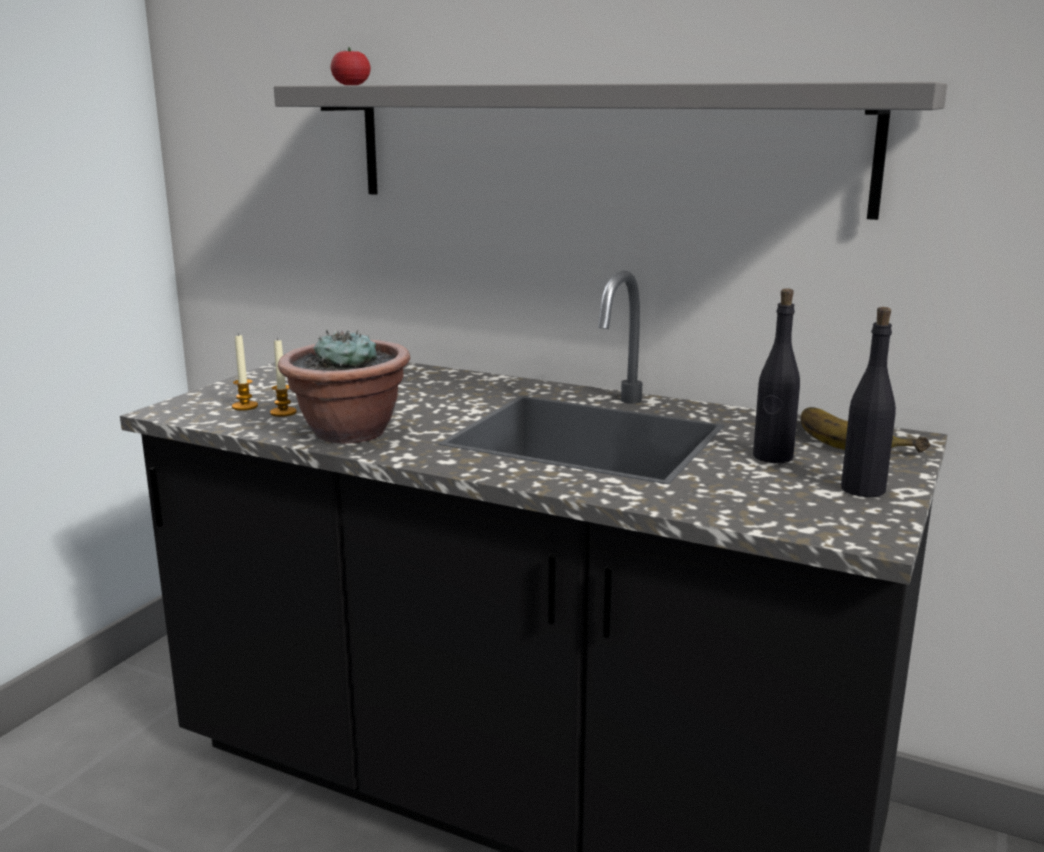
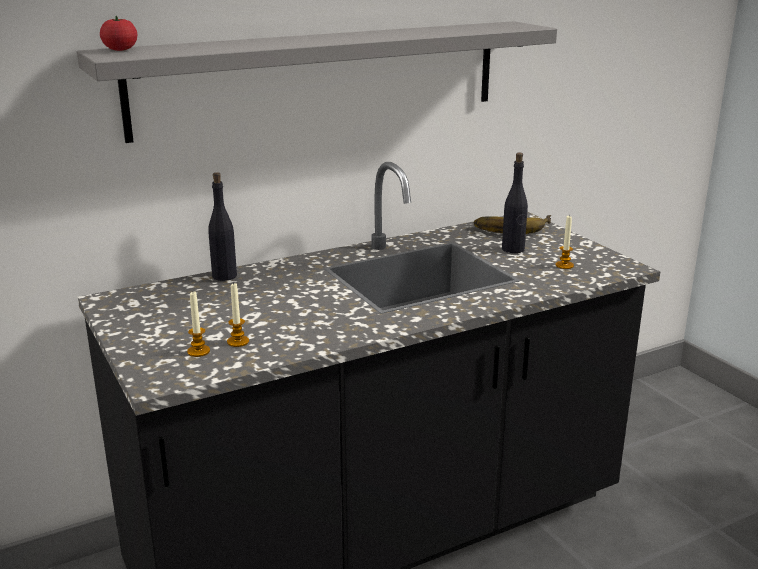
camera: 55 degrees left, 5 degrees up
(348, 433) = (320, 332): potted plant -> none
(780, 496) = (564, 265): none -> candle
(863, 489) = (574, 249): black bottle -> black bottle (224, 276)

